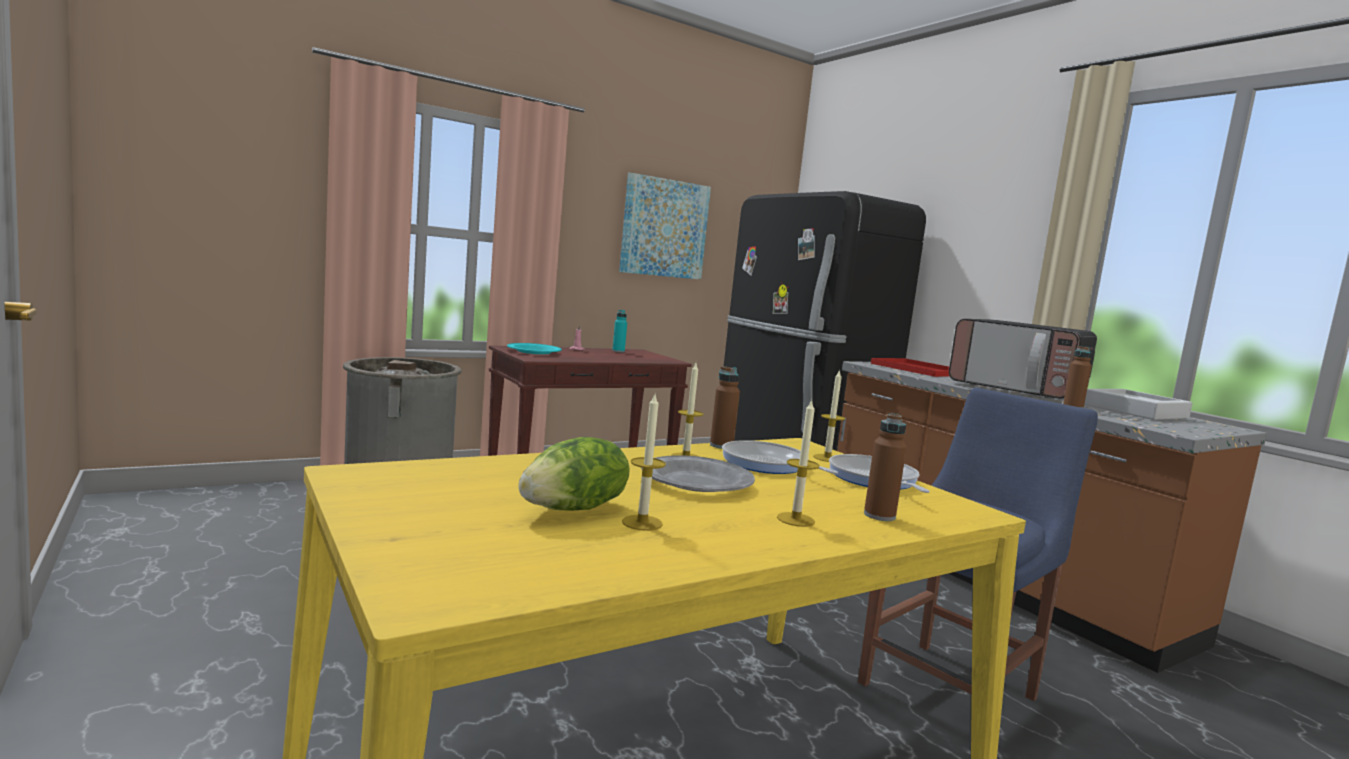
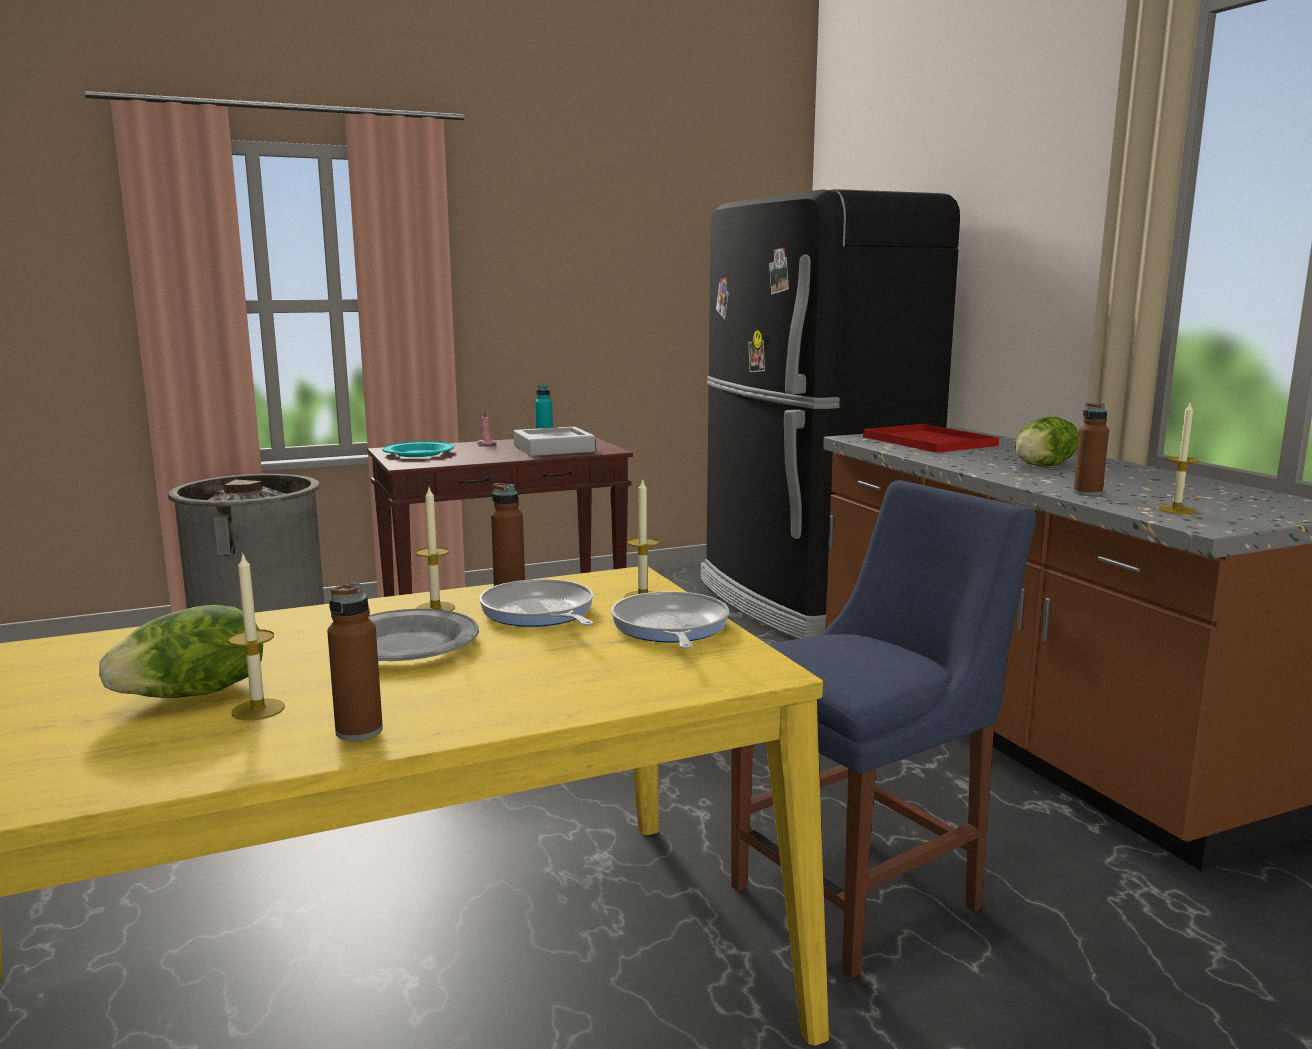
camera: 10 degrees right, 5 degrees up
(664, 228) = (608, 263): picture -> none
(795, 519) = (473, 695): candle -> candle (1176, 510)
(879, 516) = (603, 684): brown bottle -> brown bottle (359, 731)
(1017, 390) = (1044, 466): microwave -> lettuce
(1135, 411) = (1195, 491): grey tray -> grey tray (553, 449)

